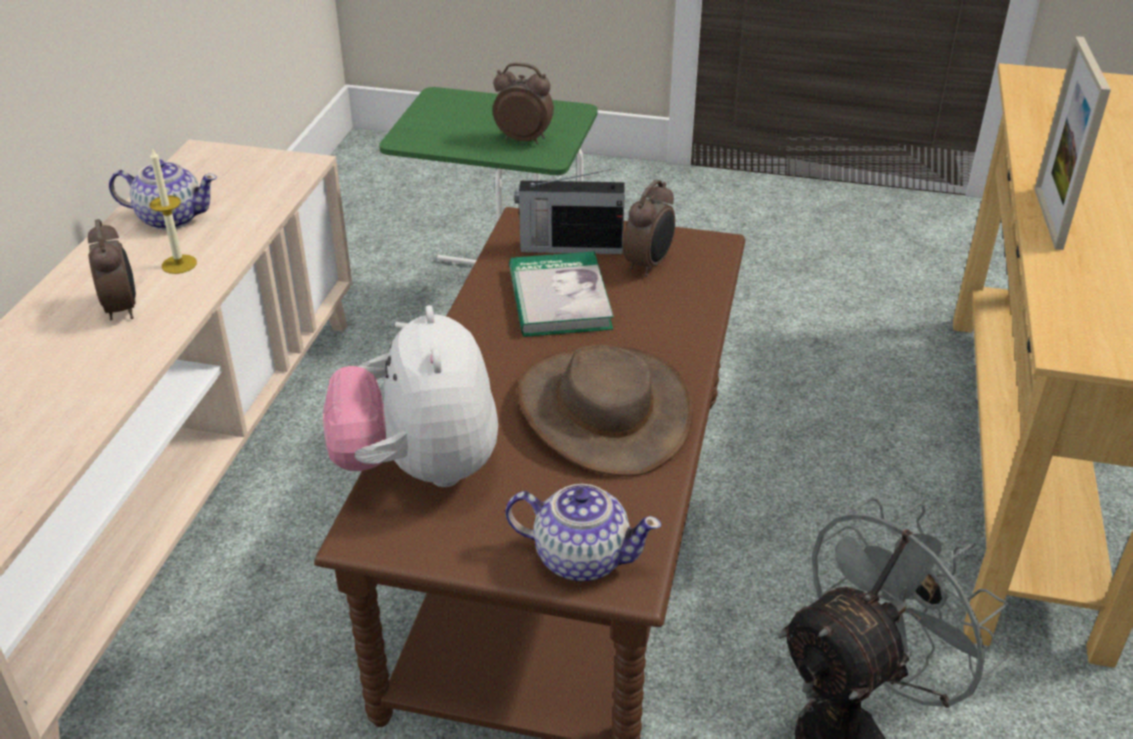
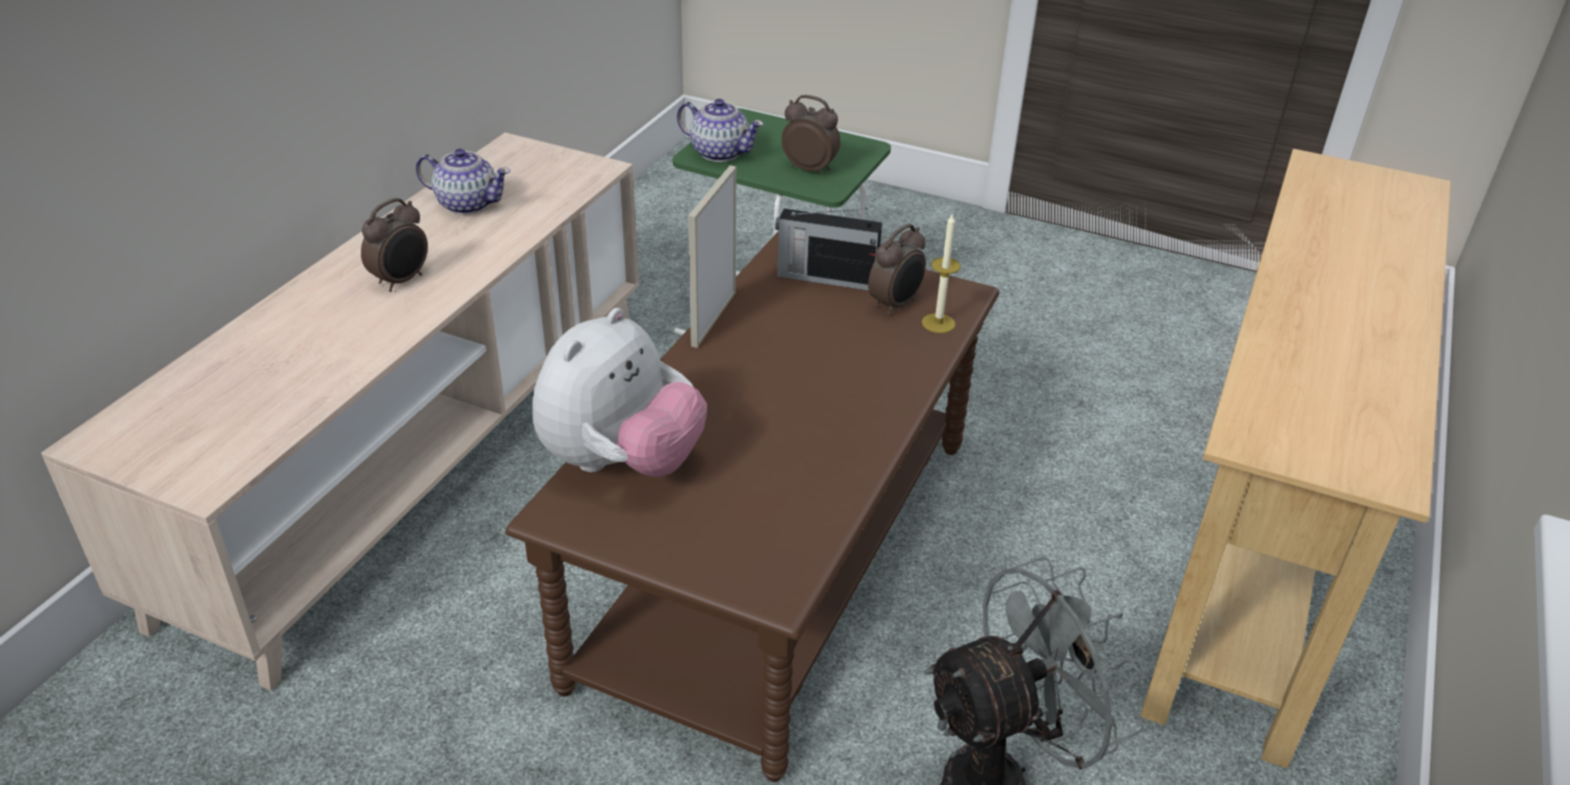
camera: 10 degrees right, 0 degrees up
(122, 308) = (402, 281): alarm clock -> alarm clock turned 45 degrees clockwise
(179, 264) = (462, 247): candle -> candle (938, 323)
(419, 468) = (621, 462): plush toy -> plush toy turned 150 degrees counterclockwise
(559, 299) = (799, 325): book -> none
(580, 557) = (741, 565): teapot -> teapot (719, 152)
(604, 410) = (807, 435): brown hat -> none
(1048, 218) = (1278, 310): picture frame -> picture frame (714, 318)

